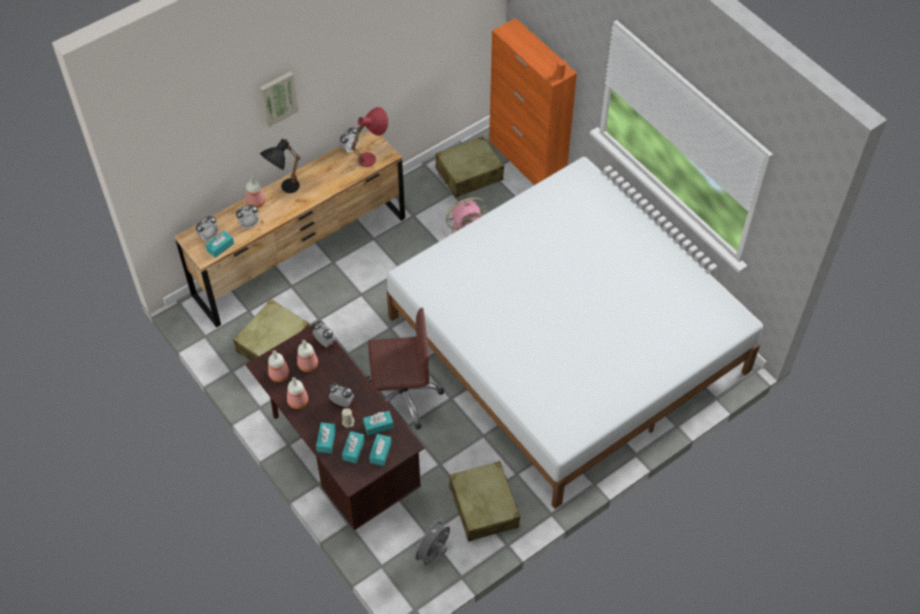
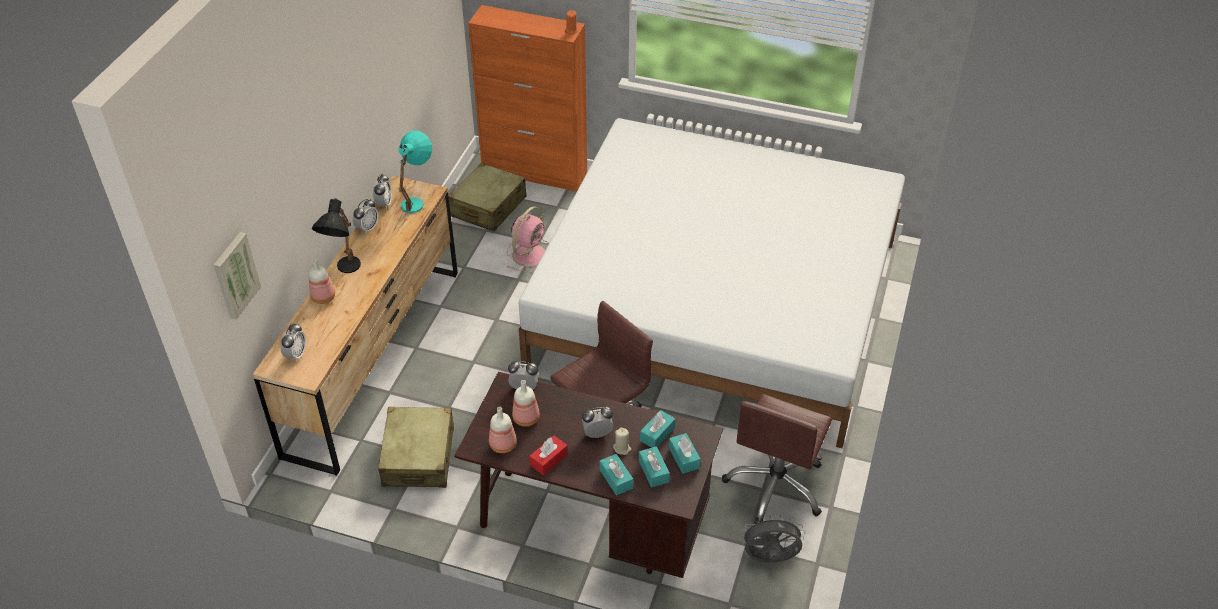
camera: 35 degrees left, 10 degrees down
(220, 247) = (319, 358): turquoise tissue box -> none
(249, 224) = (334, 321): alarm clock -> alarm clock (367, 228)
(278, 98) = (312, 146): picture -> picture (234, 275)
(297, 402) = (548, 460): bottle -> red tissue box
(373, 157) = (417, 200): red table lamp -> turquoise table lamp
(433, 554) = (769, 559): grey fan -> grey fan turned 90 degrees clockwise
(483, 506) = (776, 486): beige suitcase -> brown office chair

